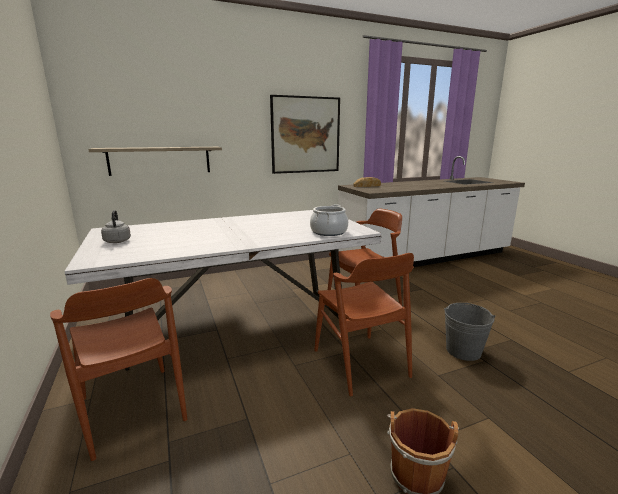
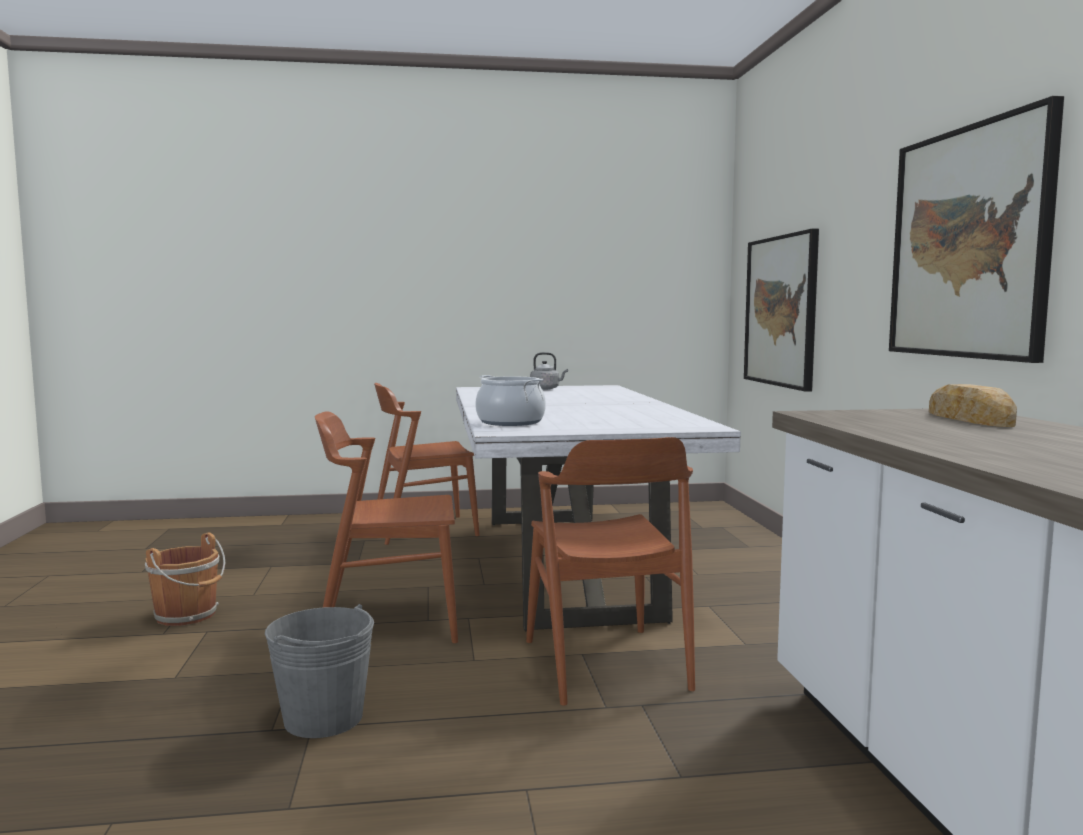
camera: 105 degrees right, 10 degrees down
(160, 160) = (781, 311): shelf -> picture

